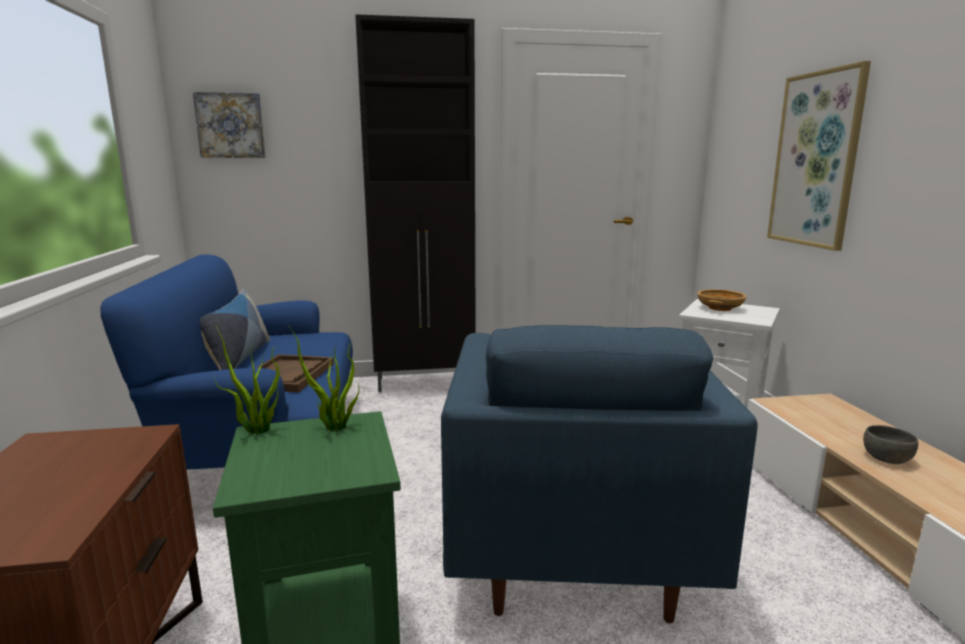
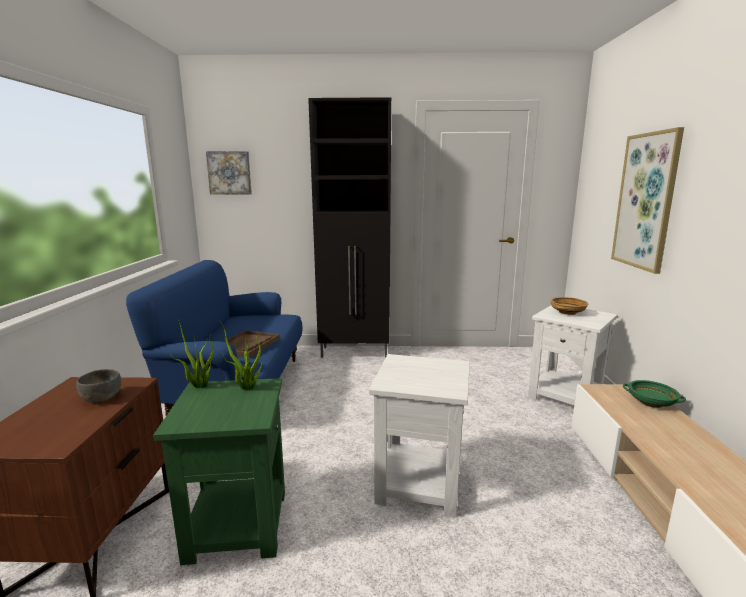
camera: 10 degrees right, 0 degrees up
(239, 358) = (221, 331): pillow -> none
(572, 550) = (418, 484): blue armchair -> white side table
(845, 414) = (650, 402): none -> green bowl
(886, 458) = (666, 441): grey bowl -> grey bowl (102, 397)

